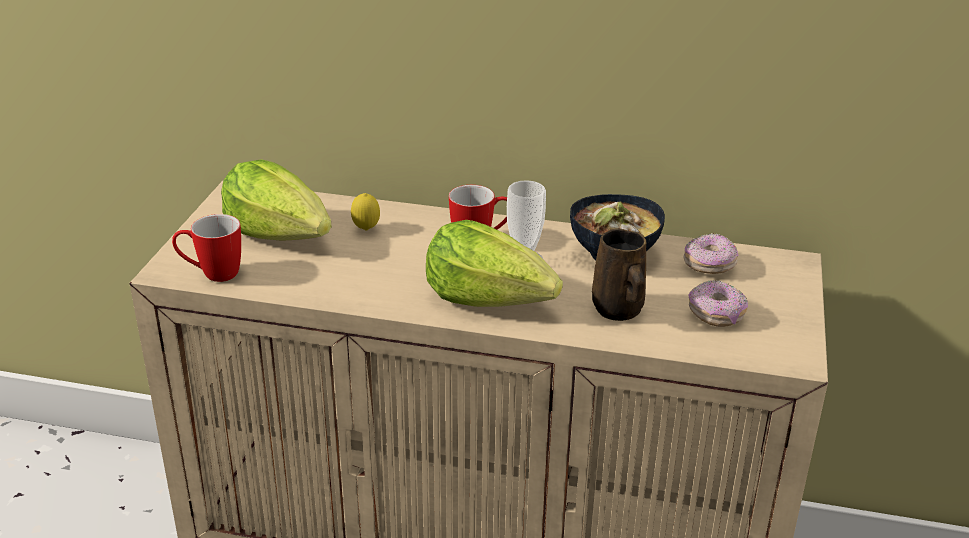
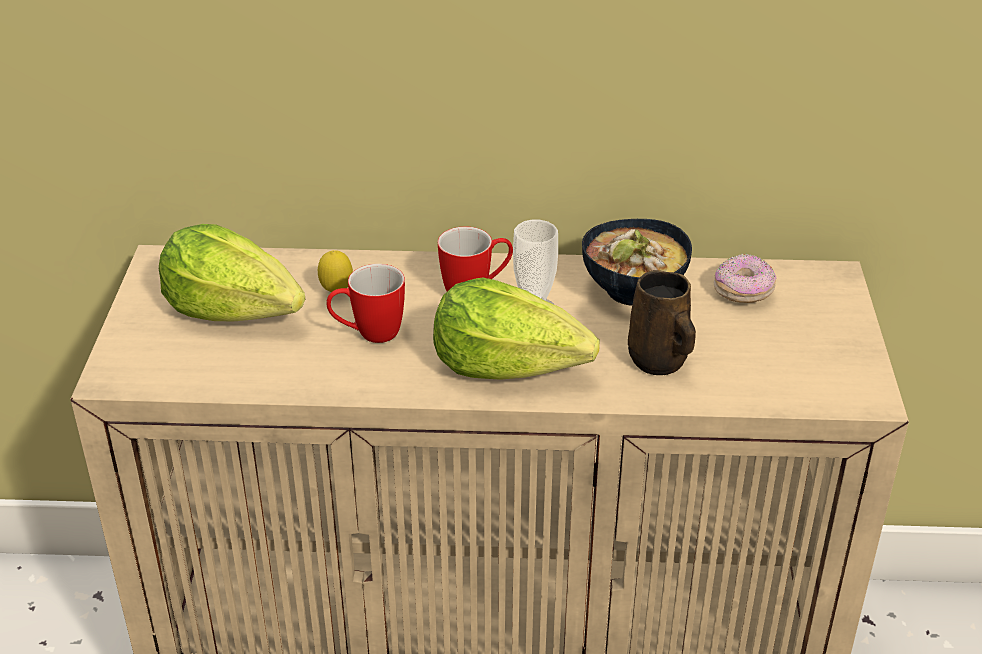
camera: 10 degrees left, 5 degrees up
(212, 274) = (169, 375): mug -> mug (368, 334)
(716, 315) = (768, 354): donut -> none

